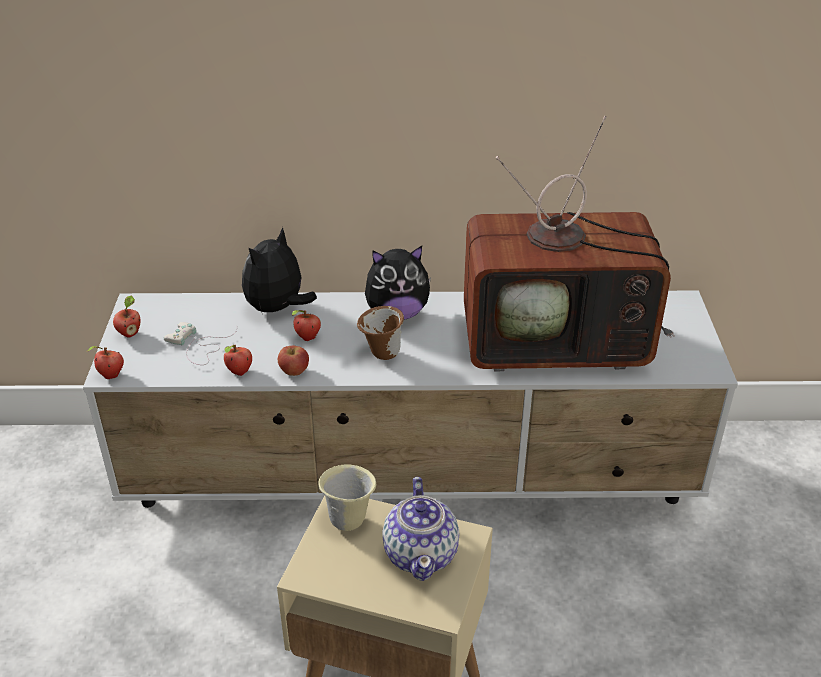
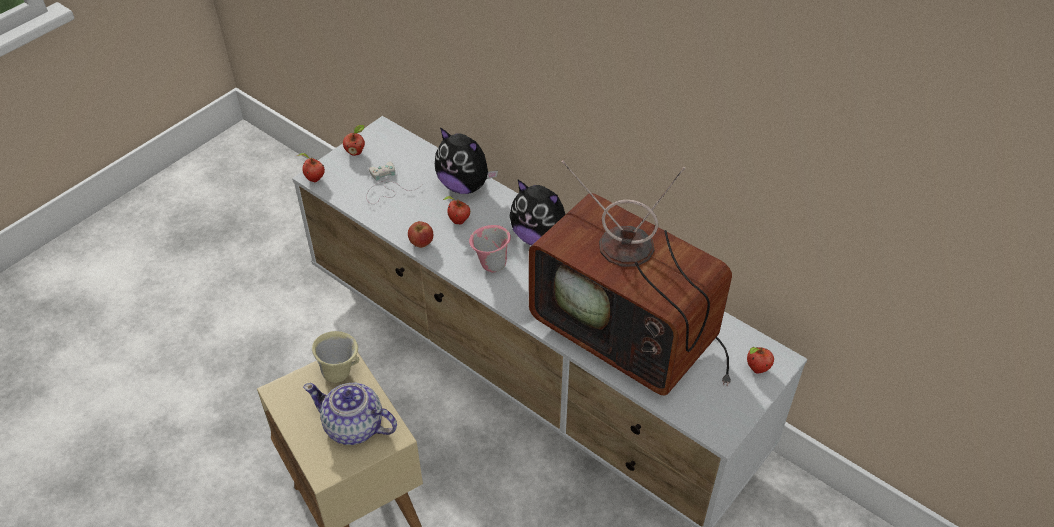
camera: 40 degrees right, 10 degrees up
(239, 373) = (388, 223): apple -> apple (757, 369)
(277, 309) = (464, 185): plush toy -> plush toy turned 135 degrees counterclockwise
(381, 355) = (490, 265): brown mug -> pink mug
(421, 553) = (354, 427): teapot -> teapot turned 75 degrees clockwise

